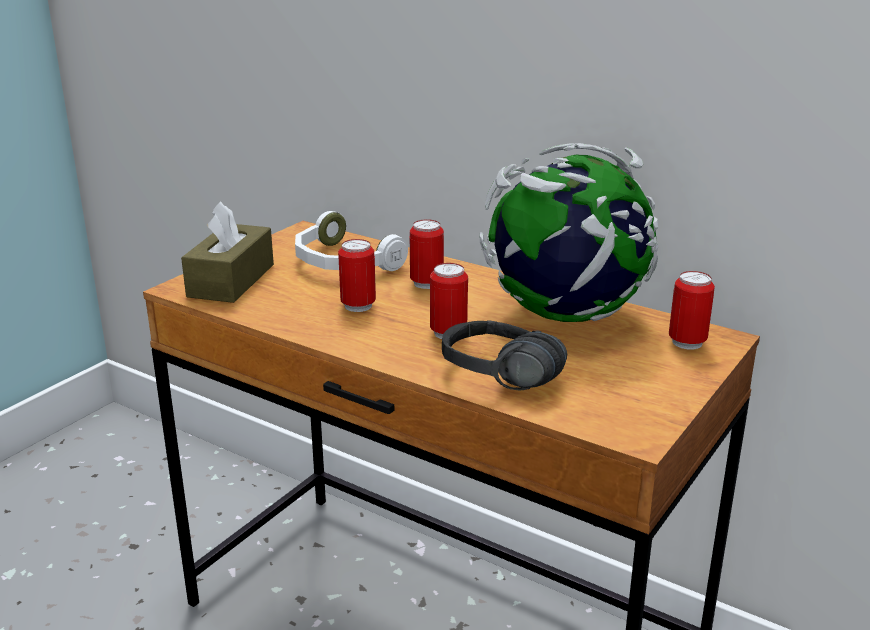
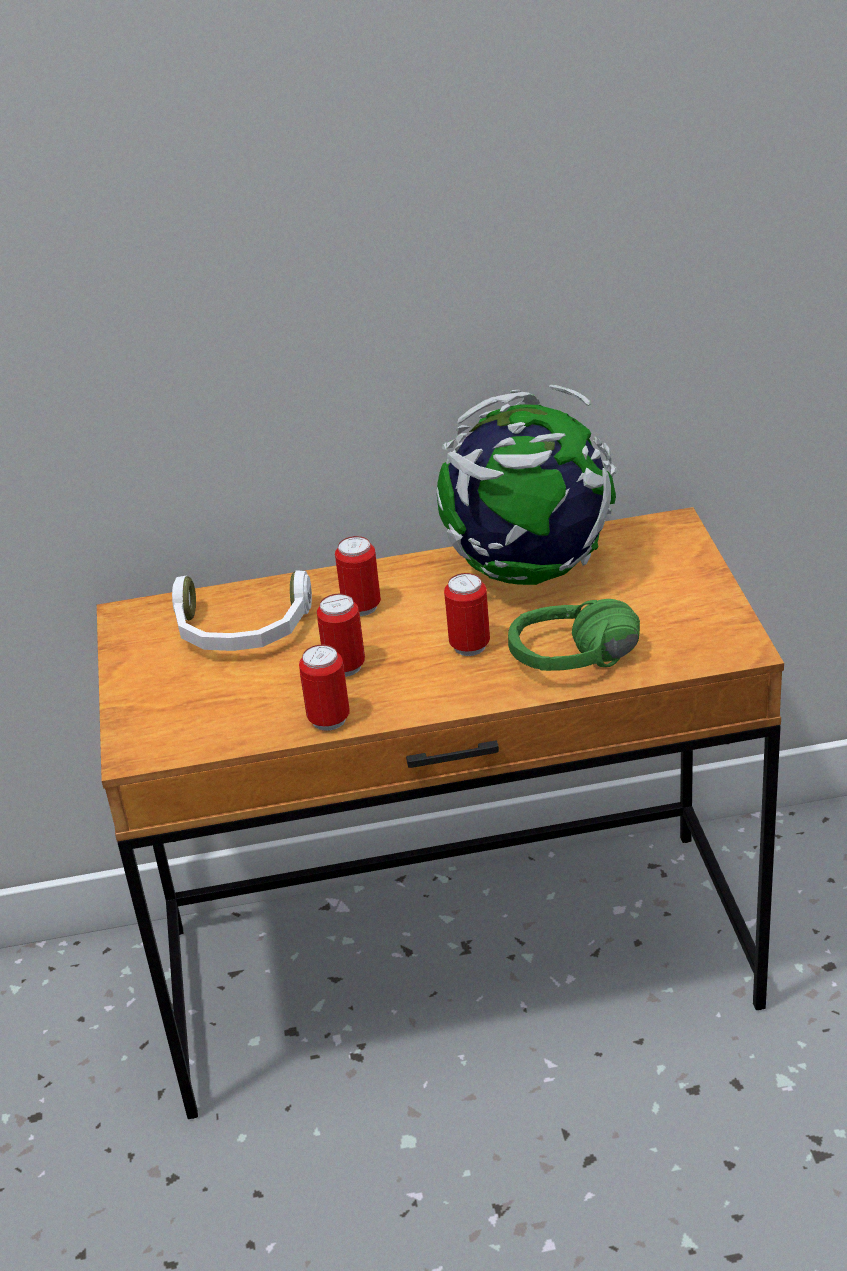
camera: 40 degrees left, 10 degrees up
(231, 280) = (171, 714): brown tissue box -> none
(492, 382) = (580, 669): black headphones -> green headphones
(687, 342) = (656, 544): can -> can (329, 720)

